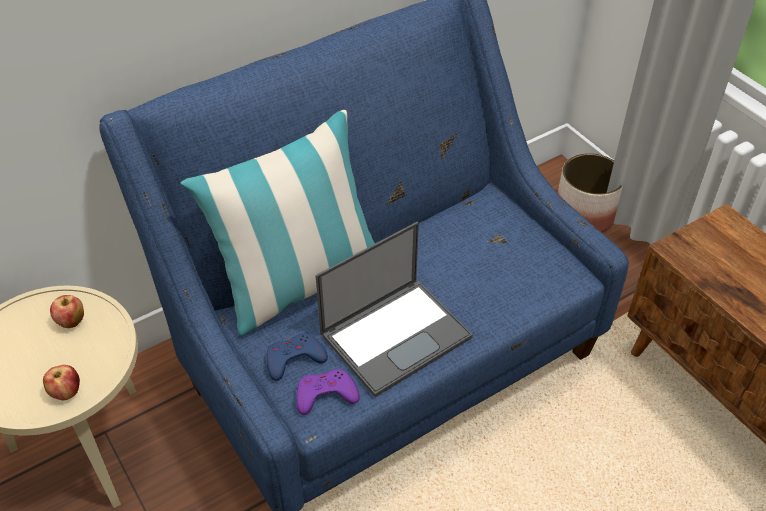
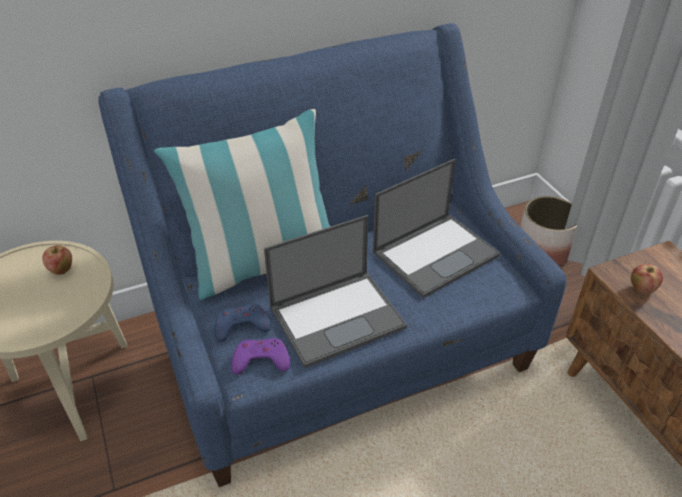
camera: 10 degrees right, 5 degrees down
(66, 392) = (37, 326): apple -> apple (641, 289)
(486, 247) = (436, 253): none -> laptop

